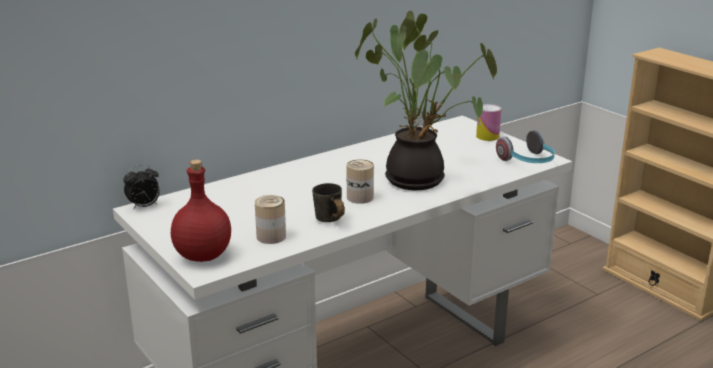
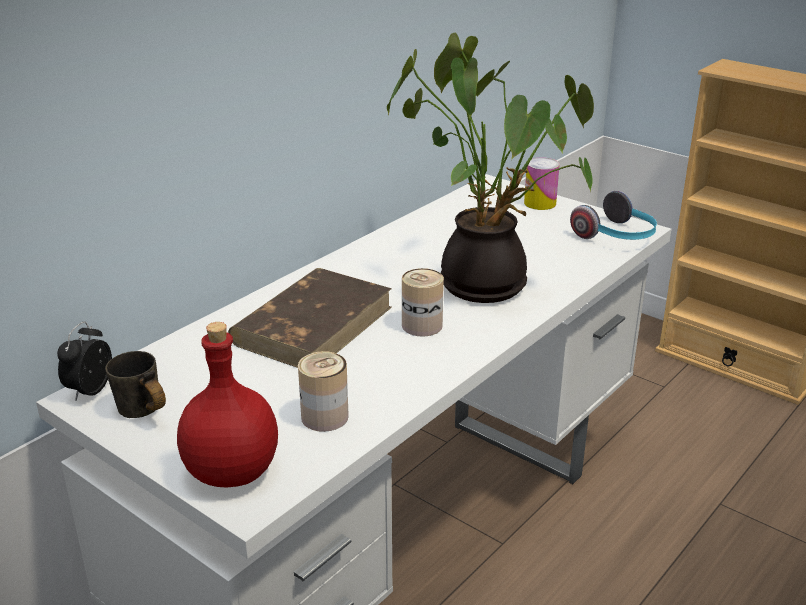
camera: 15 degrees left, 5 degrees up
(144, 206) = (89, 390): alarm clock -> alarm clock turned 150 degrees clockwise
(292, 189) = (314, 324): none -> brown book
(328, 222) = (398, 376): grey mug -> grey mug (140, 415)

